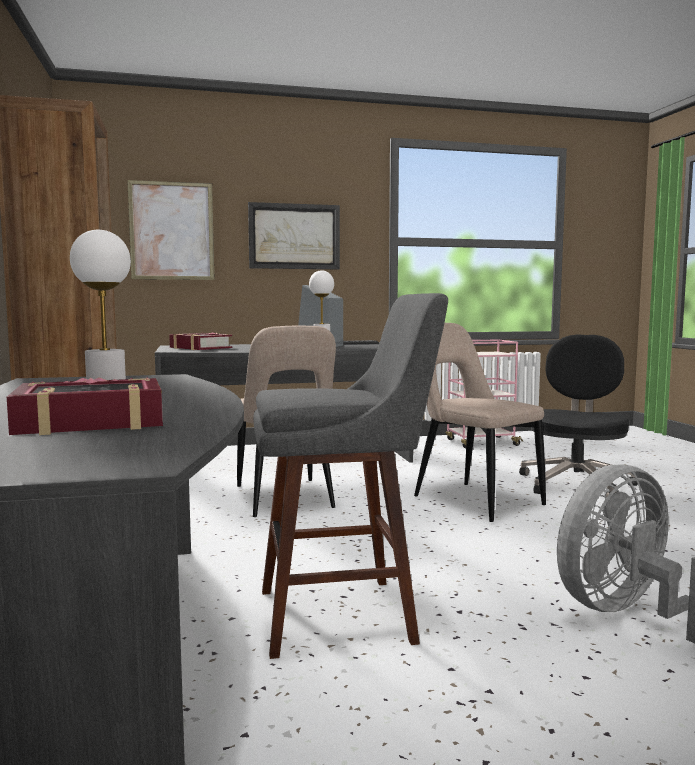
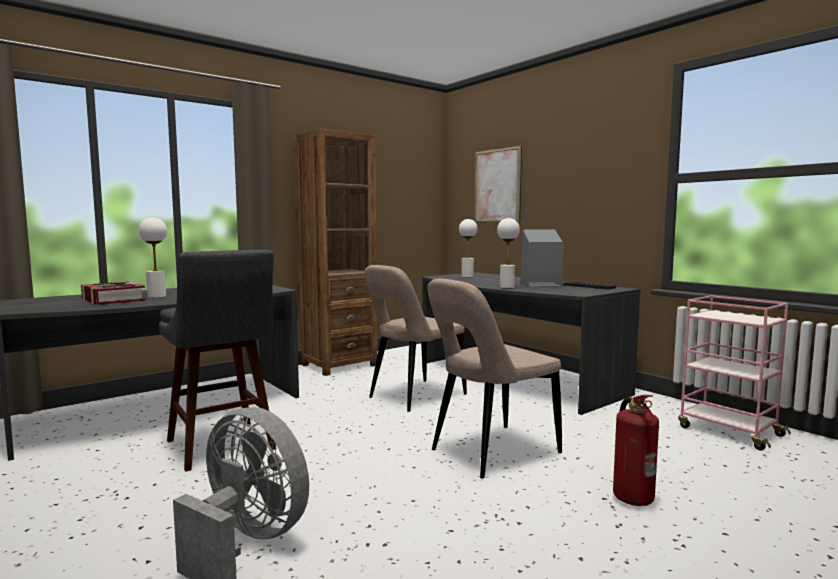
camera: 65 degrees right, 0 degrees up
(200, 348) = (467, 276): book -> white table lamp
(294, 236) = (577, 182): picture -> none
(472, 500) = (490, 453): beige chair -> beige chair turned 150 degrees counterclockwise
(576, 483) = (632, 498): black office chair -> fire extinguisher

